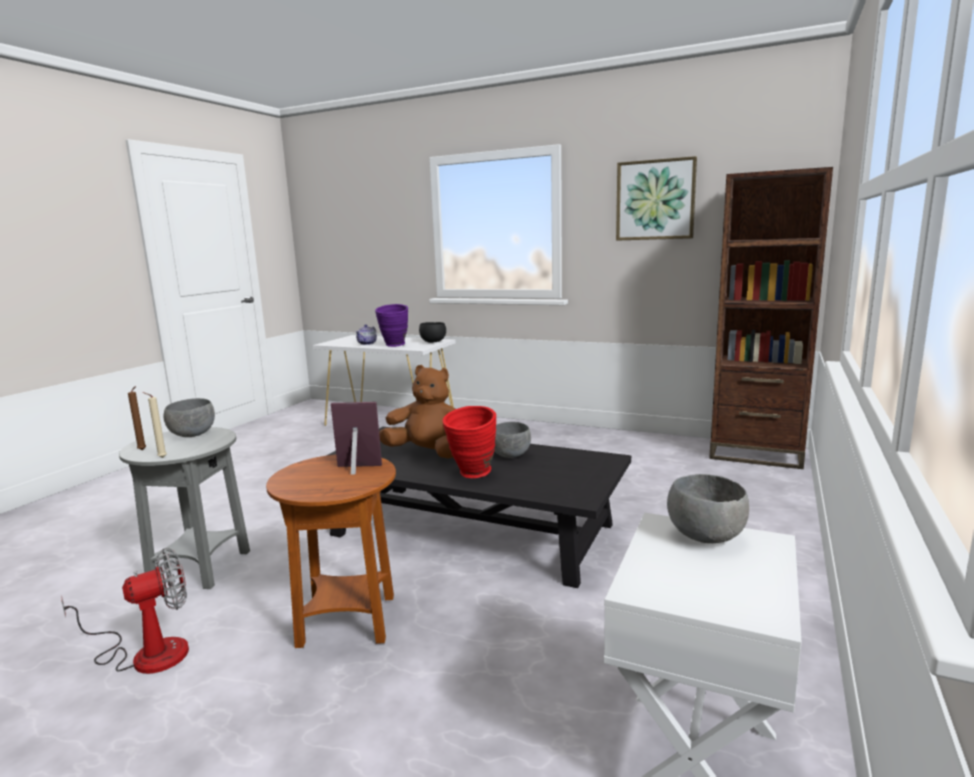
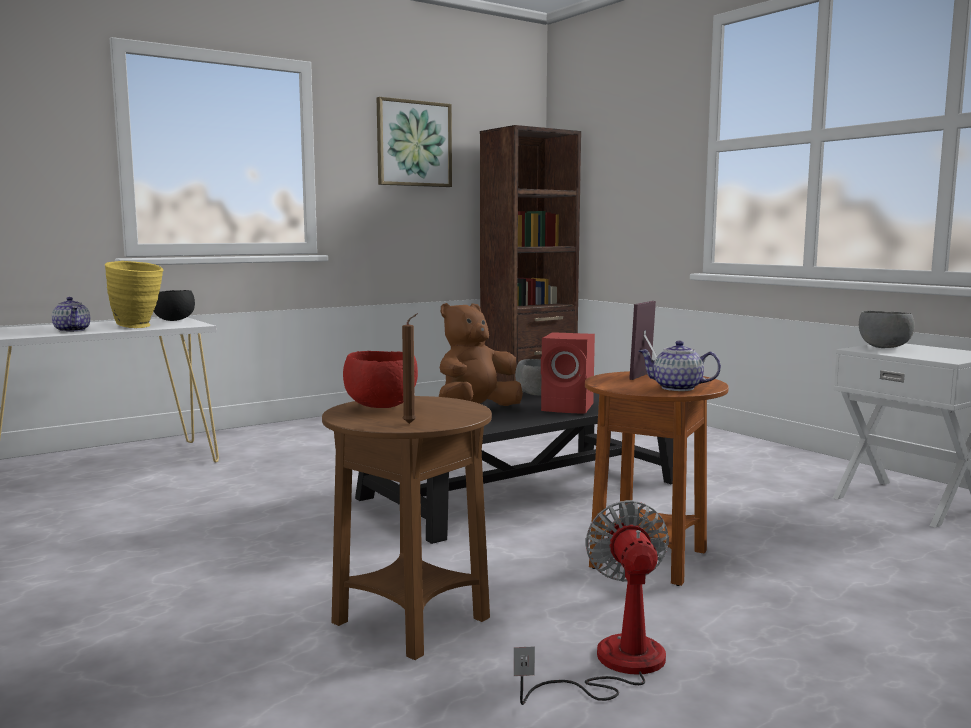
camera: 60 degrees left, 5 degrees down
(161, 458) = (473, 418): beige candle -> none
(194, 435) = (382, 406): grey bowl -> red bowl
(200, 568) = (410, 622): grey side table -> brown side table
(306, 486) = (678, 388): none -> teapot
(394, 345) = (138, 327): purple vase -> yellow vase
(472, 475) = (569, 408): red vase -> red speaker

